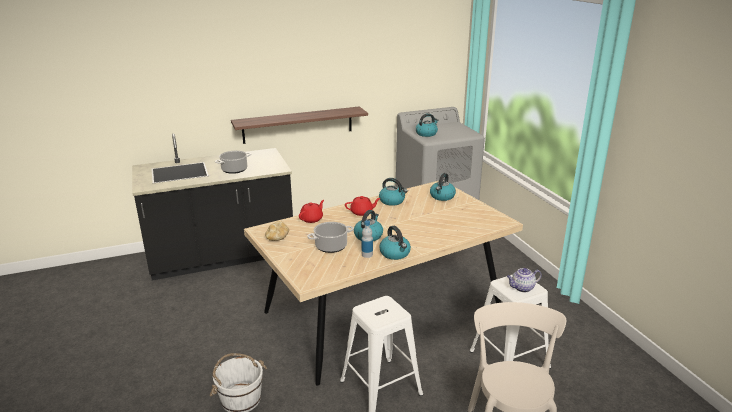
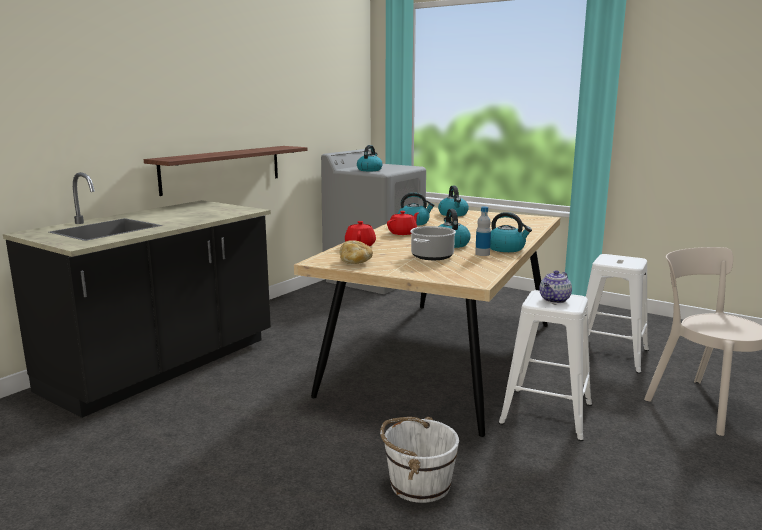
camera: 35 degrees left, 10 degrees down
(234, 170) = (189, 217): cooking pot -> none
(522, 288) = (626, 261): teapot -> teapot (554, 300)

